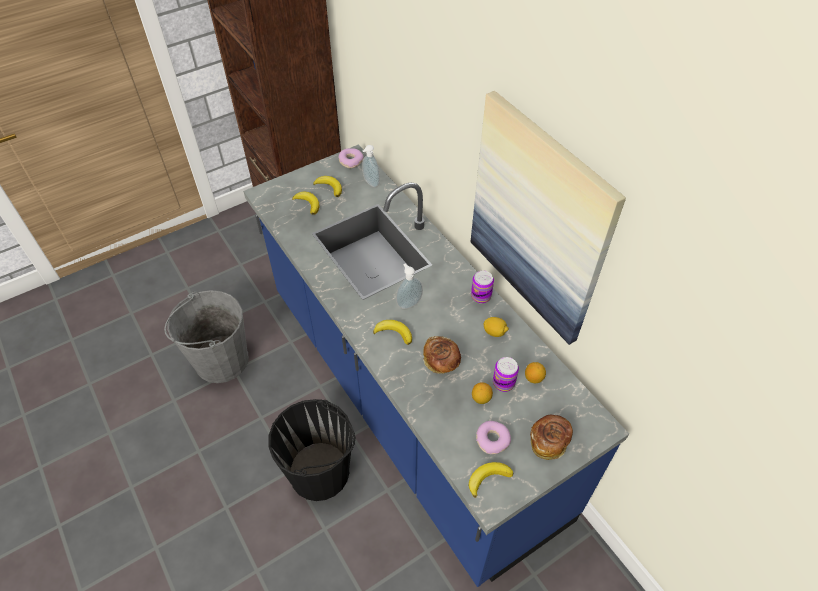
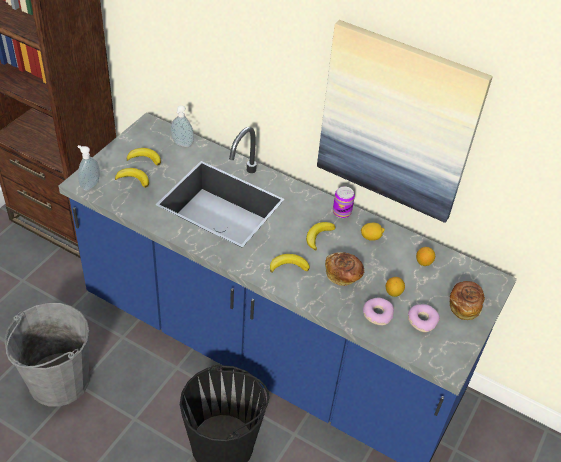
camera: 30 degrees left, 5 degrees down
(351, 161) = (149, 129): donut -> donut (377, 314)
(408, 303) = (285, 237): soap dispenser -> soap dispenser (89, 185)
(488, 478) = (437, 351): banana -> banana (318, 236)
(503, 383) = (403, 274): can -> none

